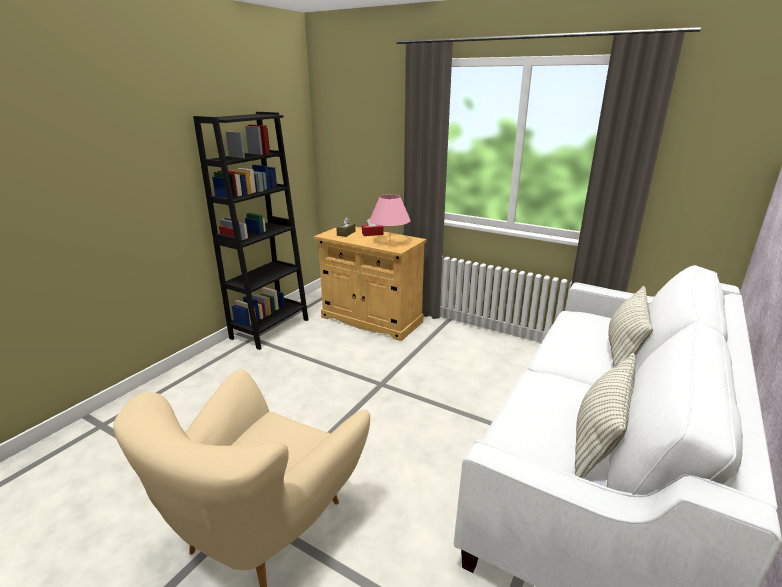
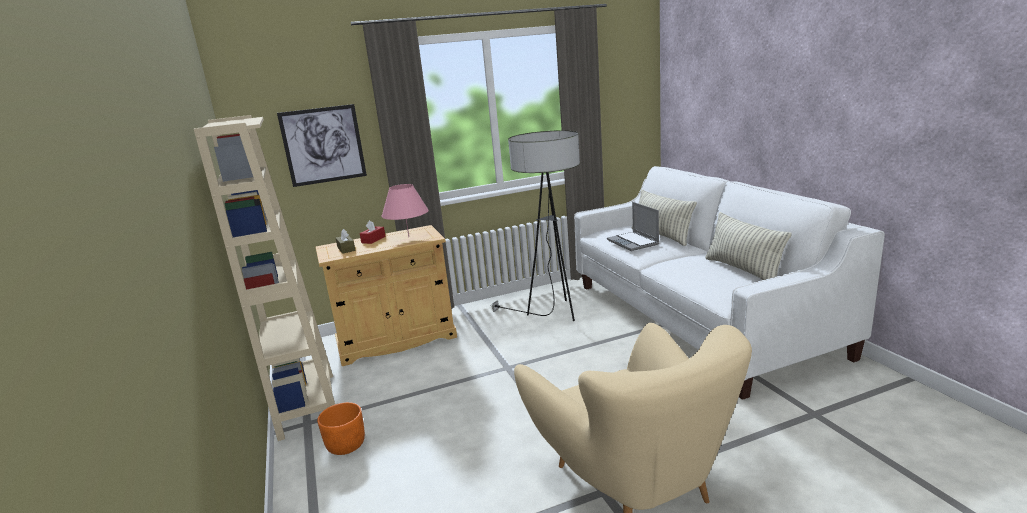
camera: 50 degrees left, 5 degrees down
(238, 364) = (346, 445): none -> orange planter
(270, 329) = (307, 405): black bookcase -> beige bookcase
(370, 146) = (323, 145): none -> picture
(487, 369) = (552, 315): none -> floor lamp
(575, 340) = (633, 242): none -> laptop

